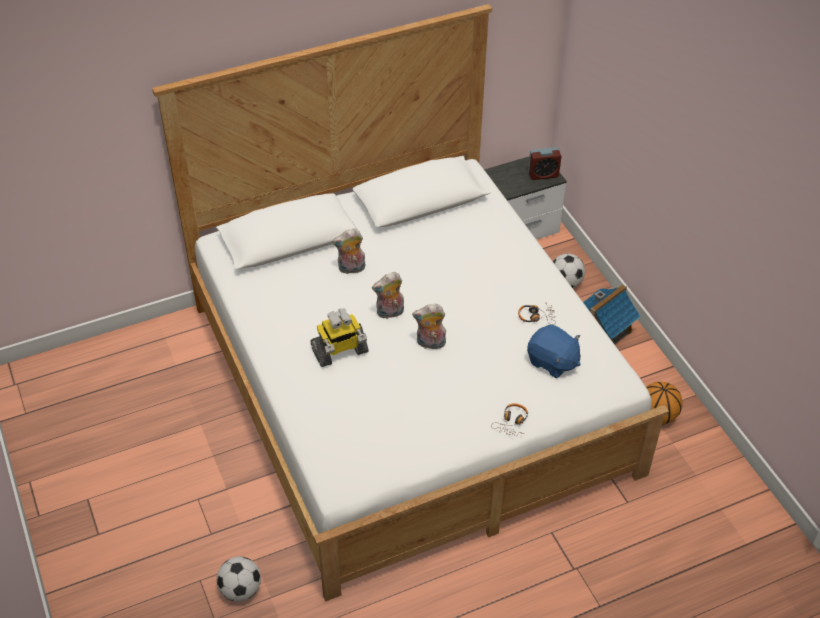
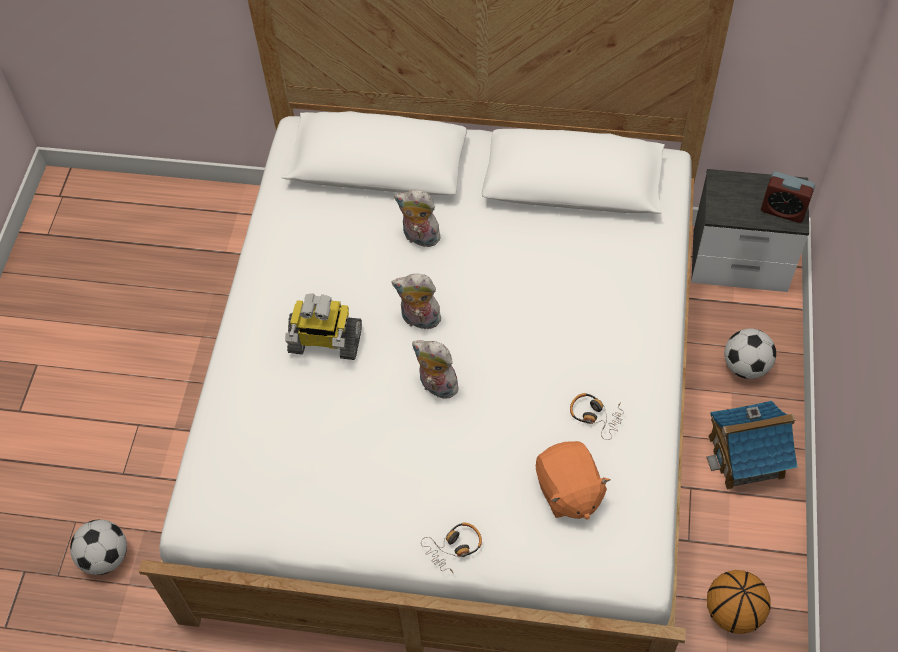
camera: 35 degrees right, 10 degrees up
(552, 362) = (568, 491): blue plush toy -> orange plush toy

